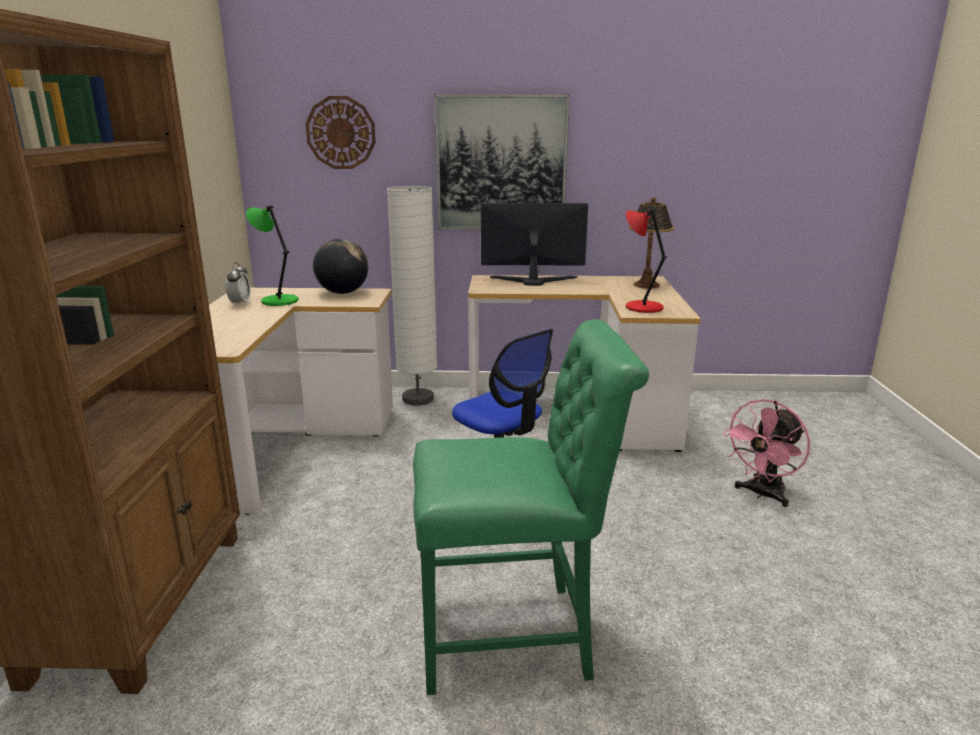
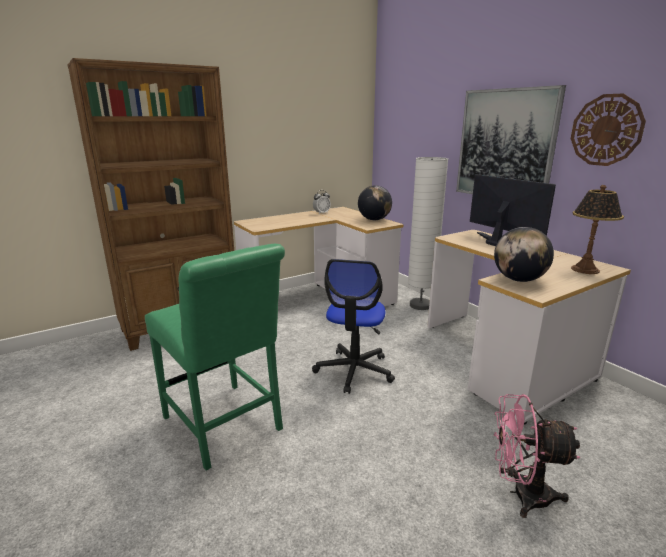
camera: 55 degrees right, 0 degrees up
(278, 301) = (338, 216): green table lamp -> none
(341, 133) = (417, 119): wall clock -> wall clock (606, 130)
(641, 307) = (519, 280): red table lamp -> globe

